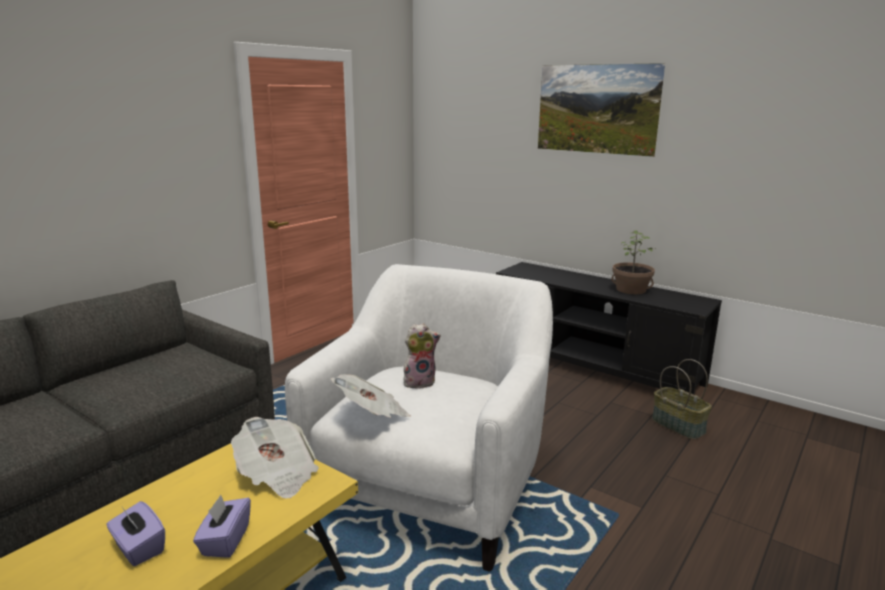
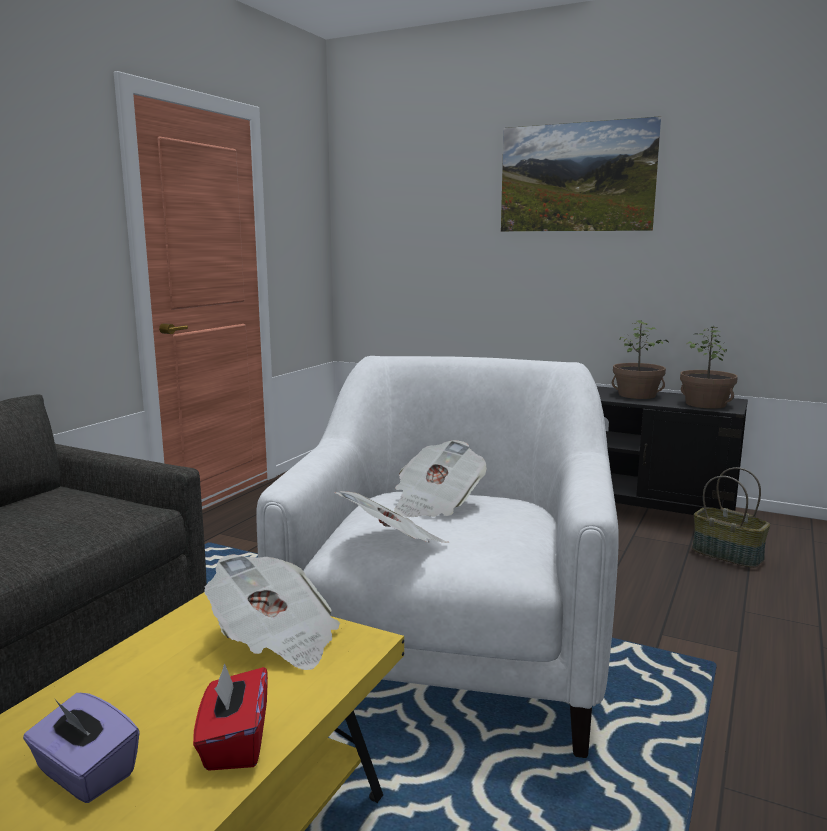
camera: 10 degrees left, 5 degrees down
(225, 541) = (234, 743): purple tissue box -> red tissue box
(420, 382) = (435, 504): plush toy -> newspaper
(681, 303) = (706, 404): none -> potted plant

